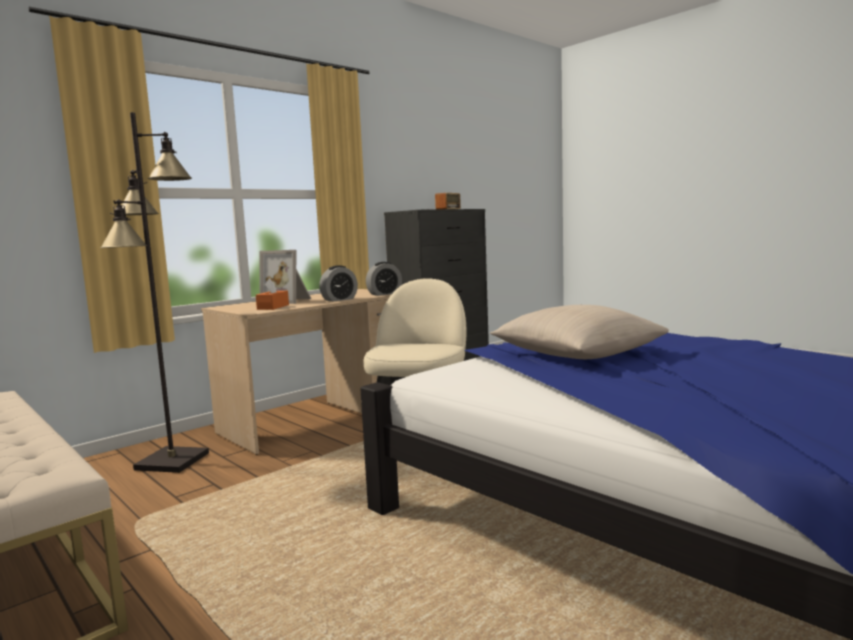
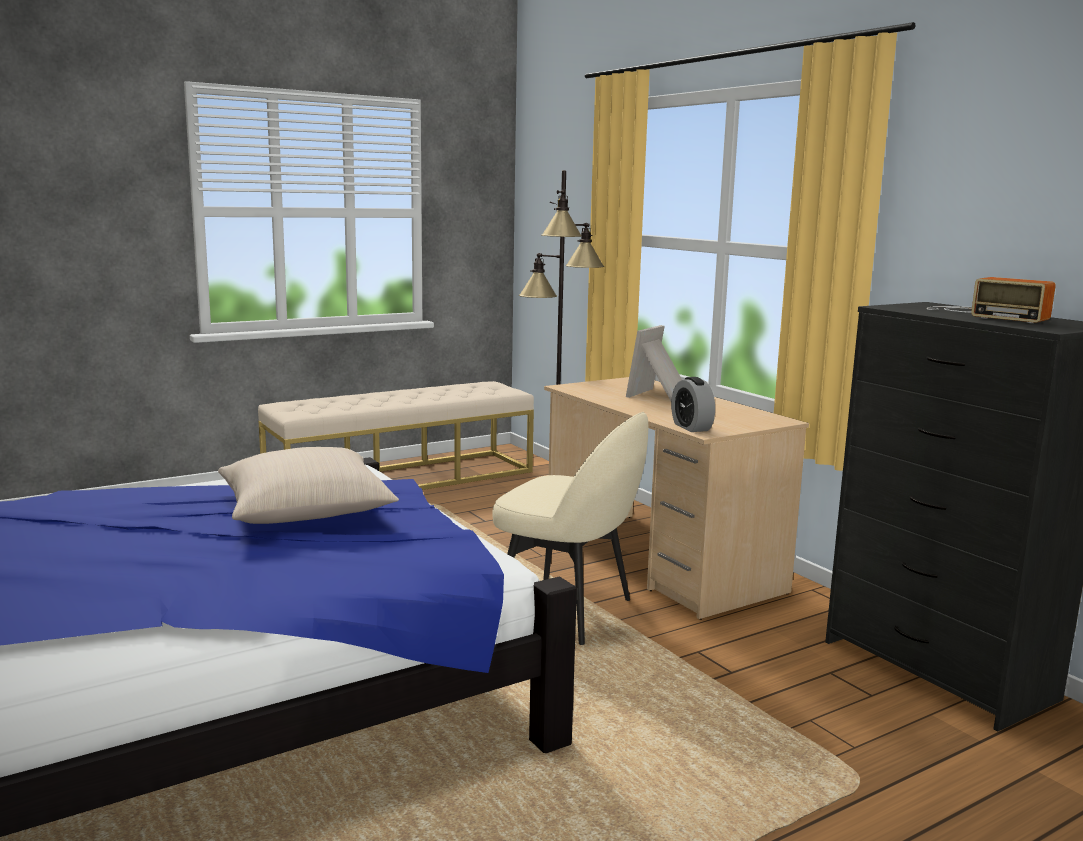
camera: 100 degrees right, 5 degrees up
(273, 307) = (601, 391): orange tissue box -> none
(339, 299) = (645, 410): alarm clock -> none

